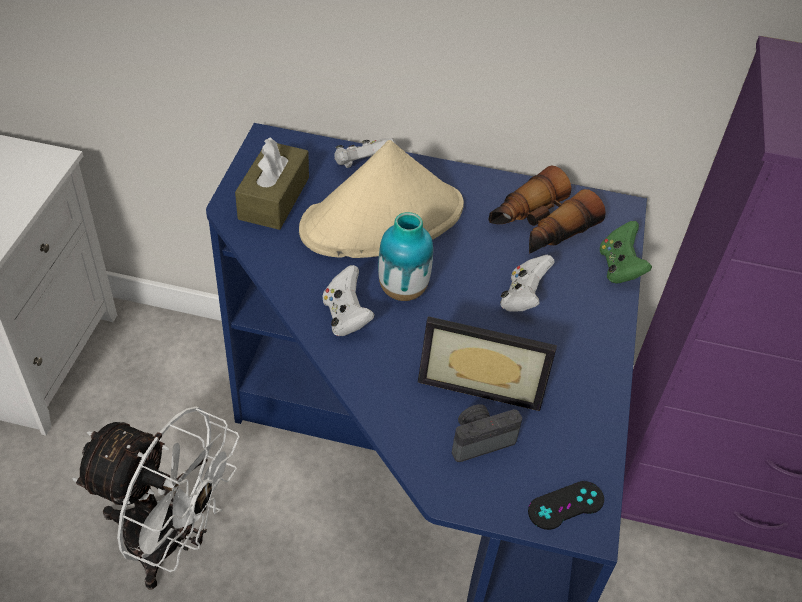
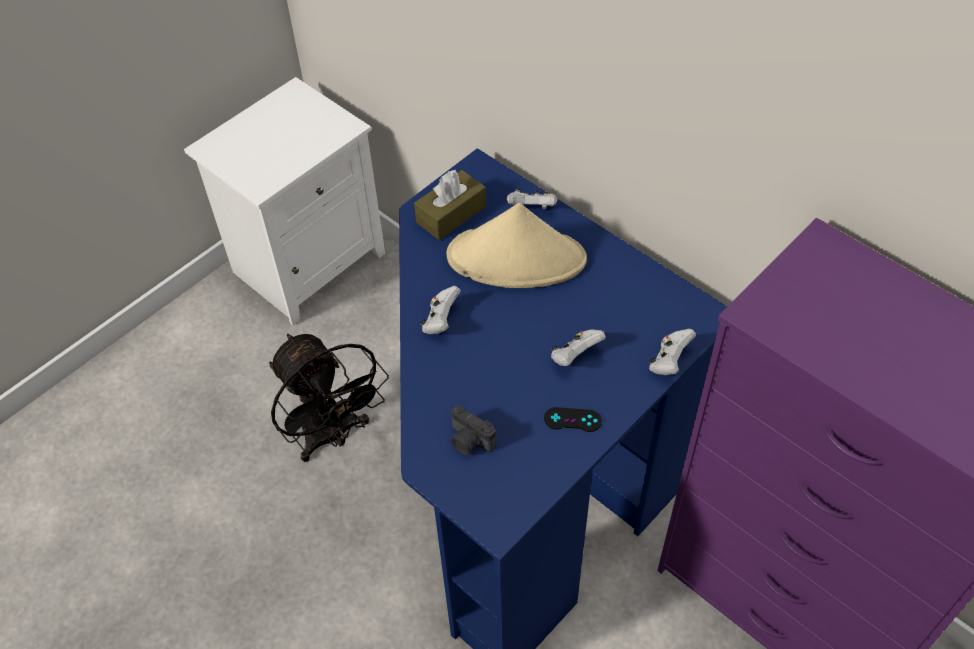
camera: 35 degrees right, 5 degrees up
(171, 542) = (332, 436): white fan -> black fan
(402, 290) = (493, 317): vase -> none
(479, 439) = (469, 441): camera -> camera turned 150 degrees counterclockwise
(482, 379) = (501, 402): picture frame -> none
(539, 227) = (631, 306): binoculars -> none
(566, 505) = (493, 509): black game controller -> black game controller (572, 420)
(619, 267) = (669, 362): green game controller -> white game controller

